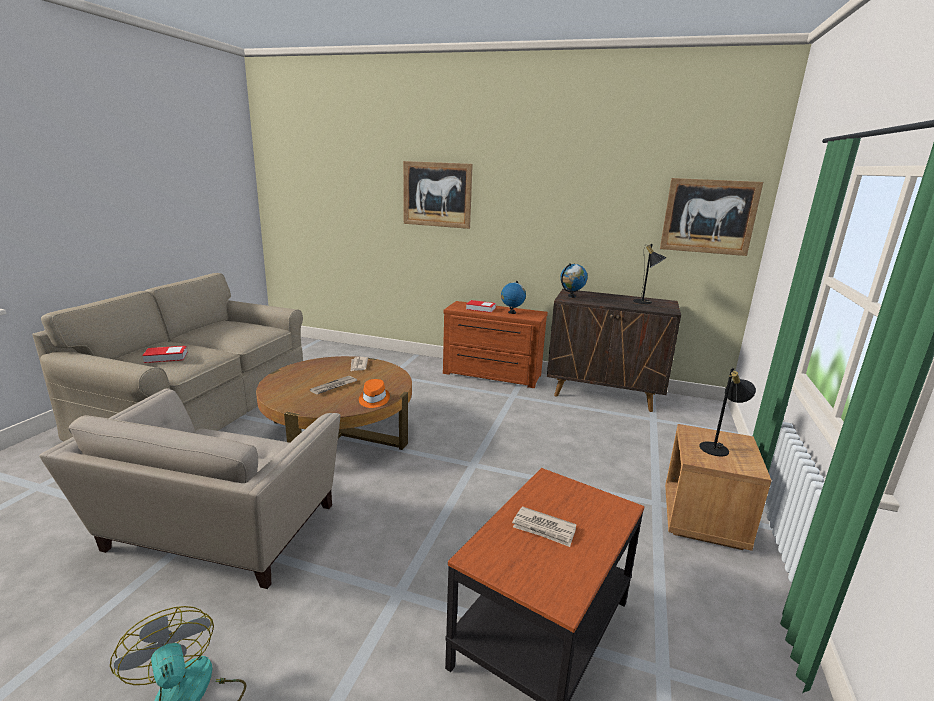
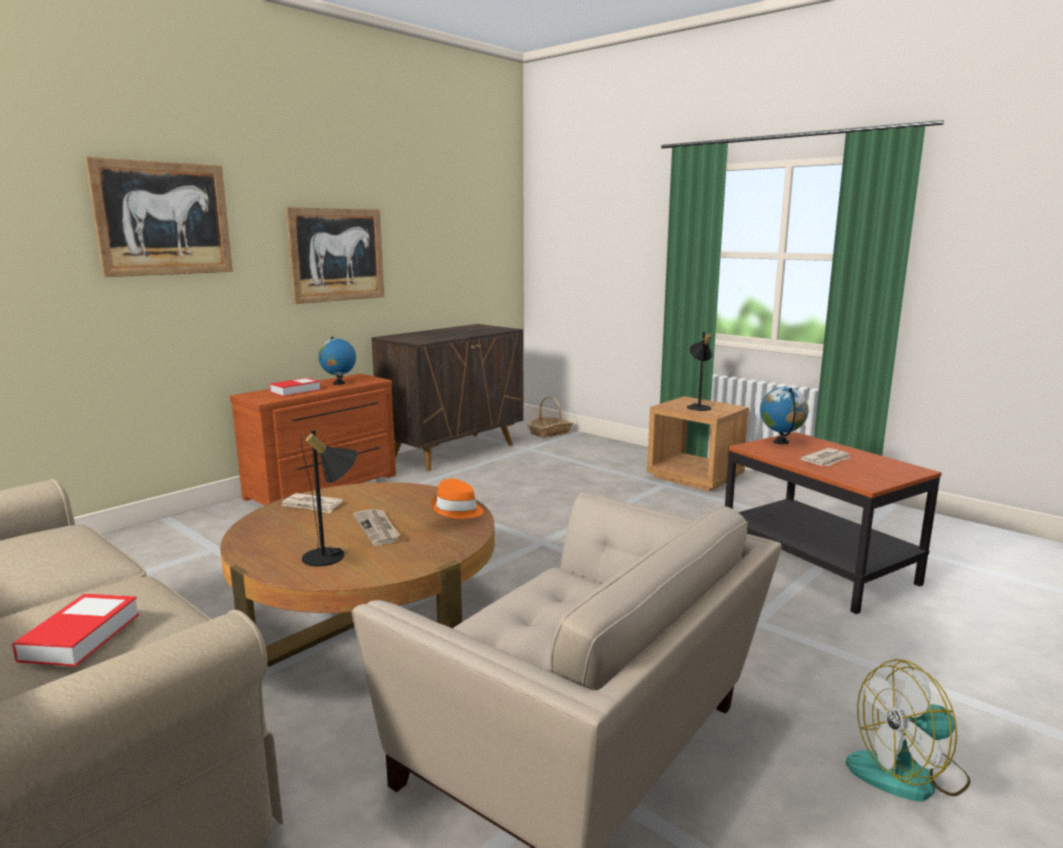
camera: 65 degrees left, 5 degrees down
(571, 296) = (411, 339): globe -> globe (781, 442)
(645, 302) = (470, 329): black table lamp -> black table lamp (332, 556)
(708, 420) = (550, 433): none -> basket
(709, 216) = (485, 228): picture -> picture (337, 255)

